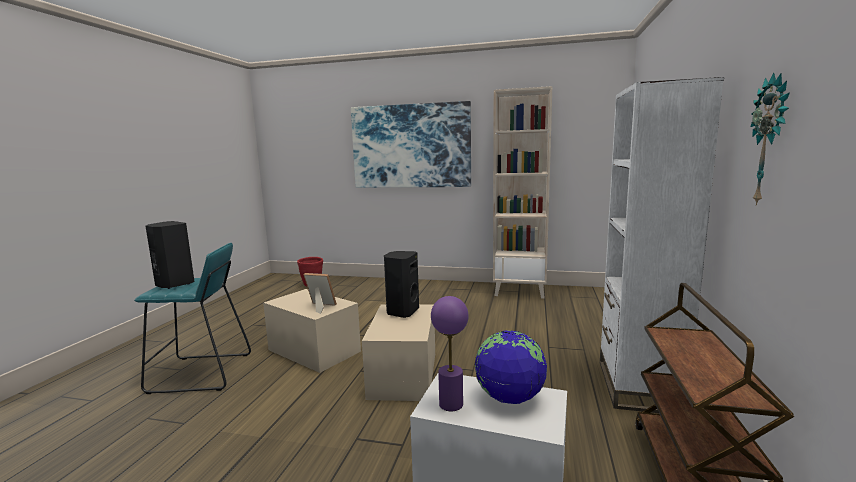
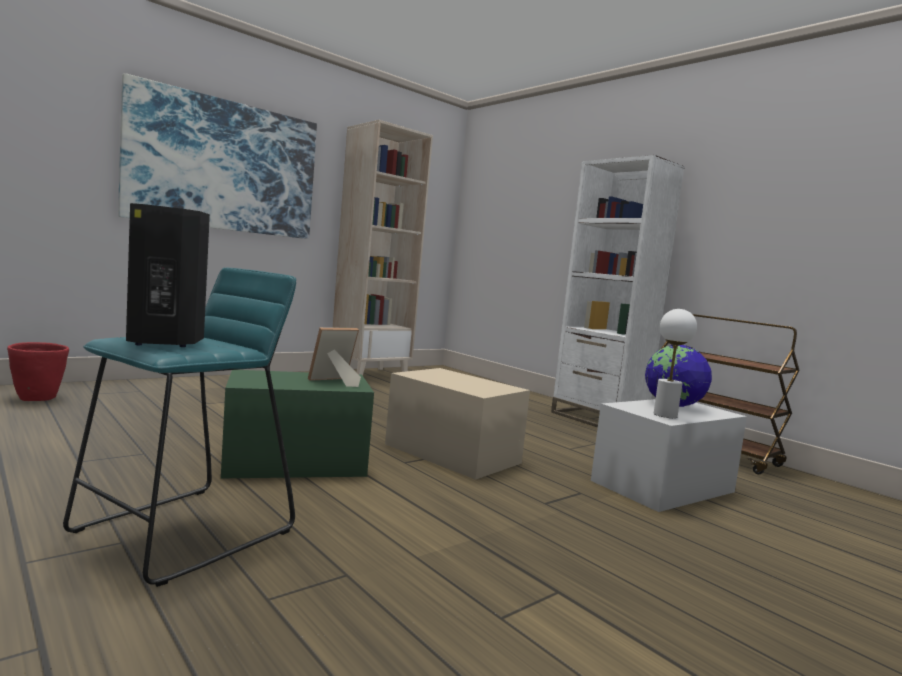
camera: 55 degrees left, 5 degrees down
(314, 350) = (294, 462): beige storage box -> green storage box
(402, 312) = (436, 375): black speaker -> none
(451, 404) = (665, 415): purple table lamp -> white table lamp
(771, 140) = (740, 212): wall clock -> none

